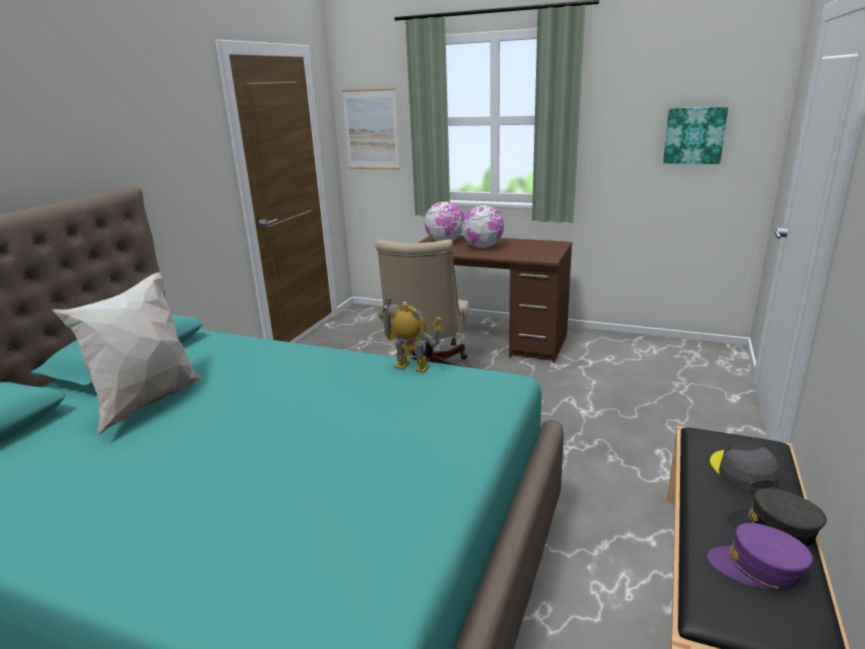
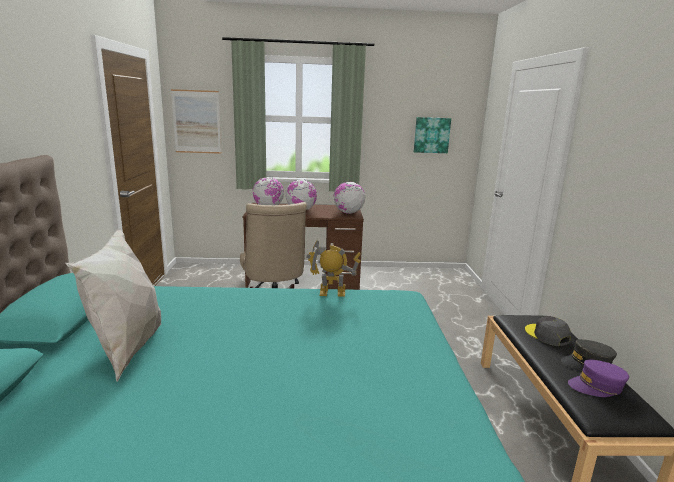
camera: 25 degrees left, 5 degrees down
(545, 253) = (348, 213): none -> globe

